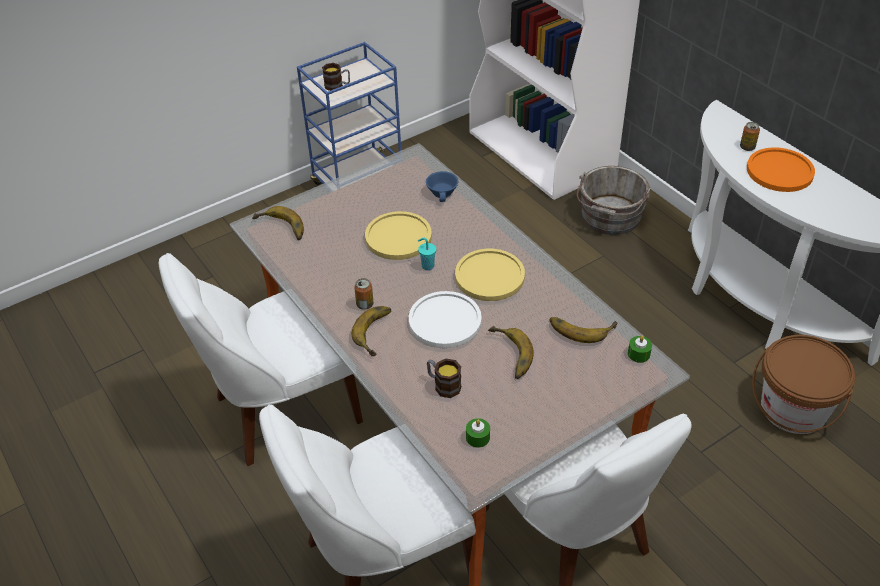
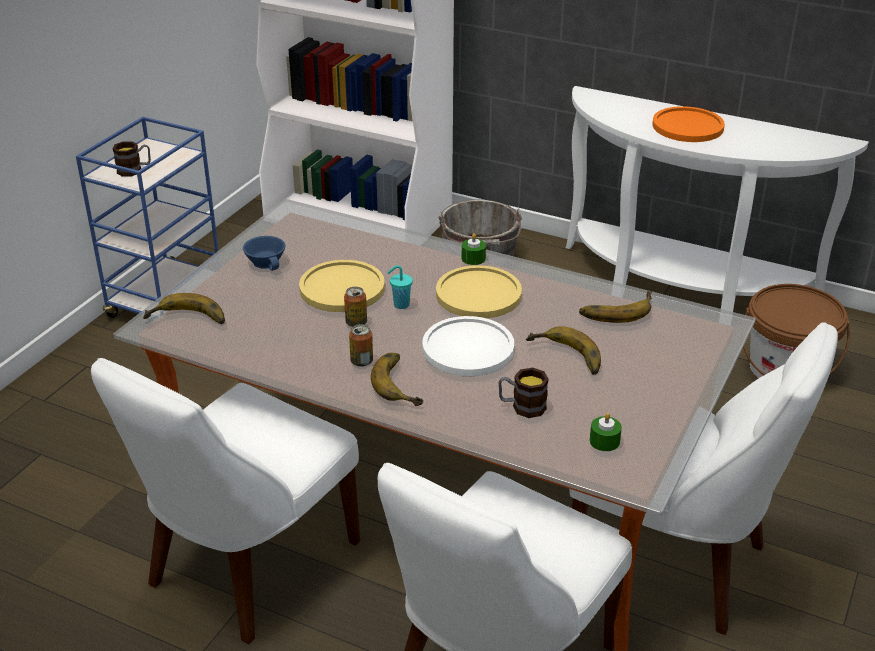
camera: 30 degrees left, 10 degrees down
(443, 193) = (356, 235): blue cup -> blue cup (267, 262)
(638, 354) = (692, 314): green candle -> green candle (473, 258)
(747, 147) = (640, 115): can -> can (356, 323)

